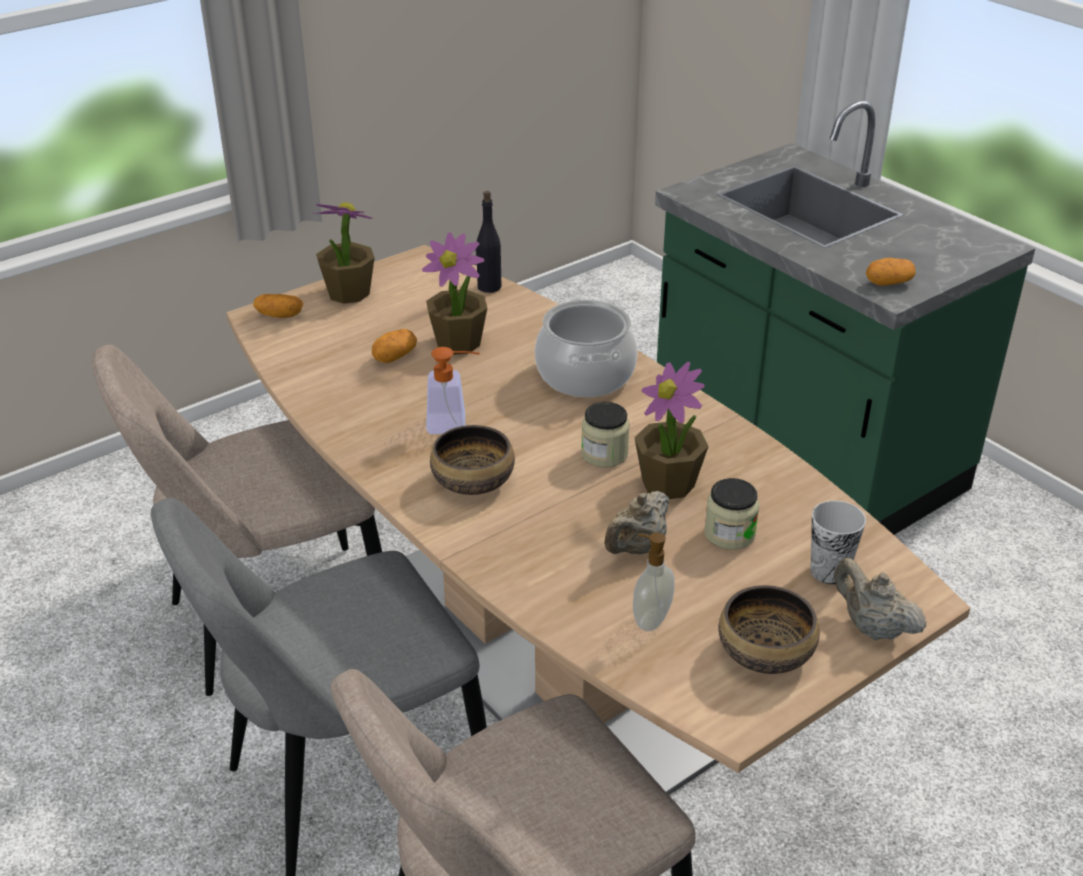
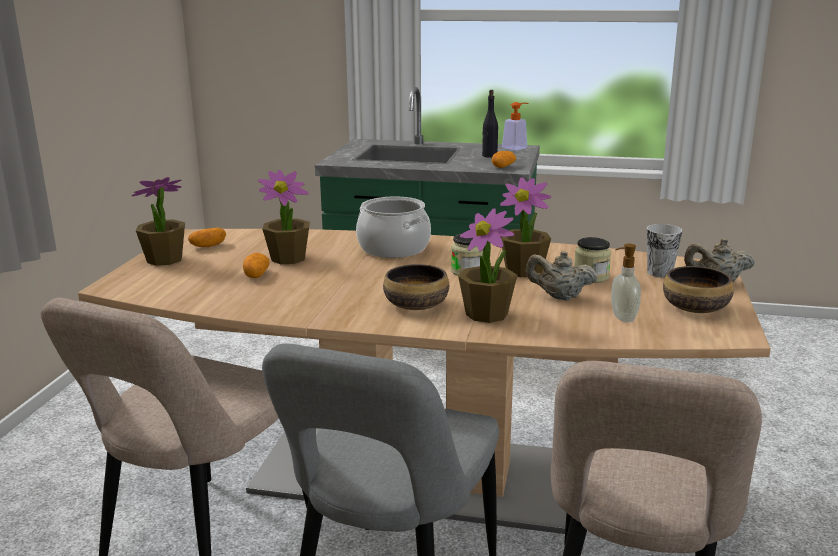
camera: 40 degrees left, 15 degrees down
(279, 315) = (128, 282): potato -> potato (208, 246)
(454, 424) = (356, 288): soap dispenser -> soap dispenser (517, 148)
(489, 287) = (262, 233): black bottle -> black bottle (489, 156)
(519, 533) = (487, 314): none -> potted plant
(637, 548) = (559, 297): beige teapot -> beige teapot turned 105 degrees clockwise

